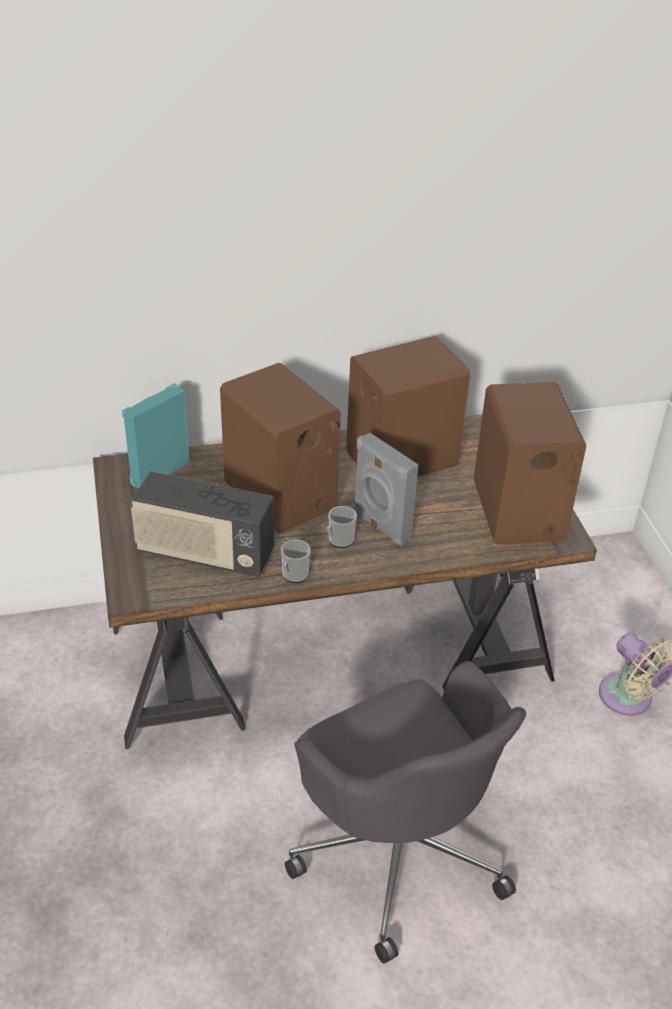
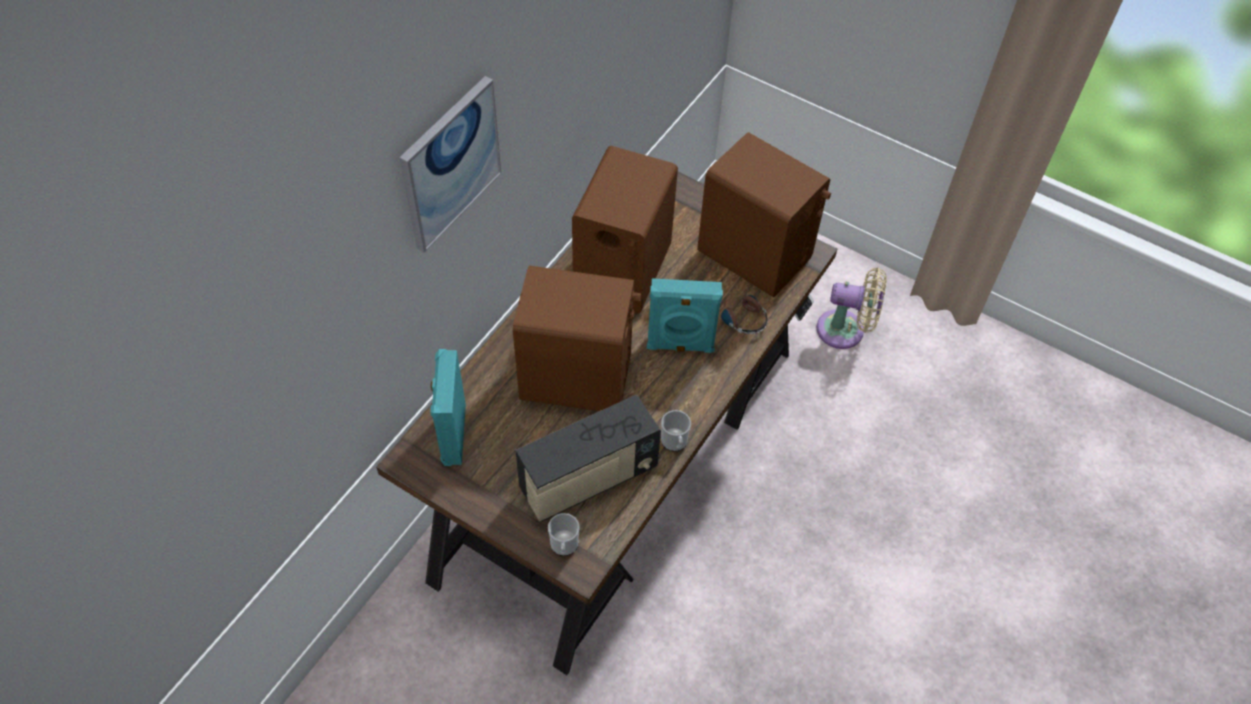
camera: 45 degrees left, 15 degrees up
(239, 222) = (450, 163): none -> picture
(339, 541) = (668, 384): mug -> mug (564, 546)
(380, 526) = (680, 346): grey speaker -> turquoise speaker
(397, 850) = (828, 573): grey office chair -> none
(452, 538) = (740, 316): none -> headphones

